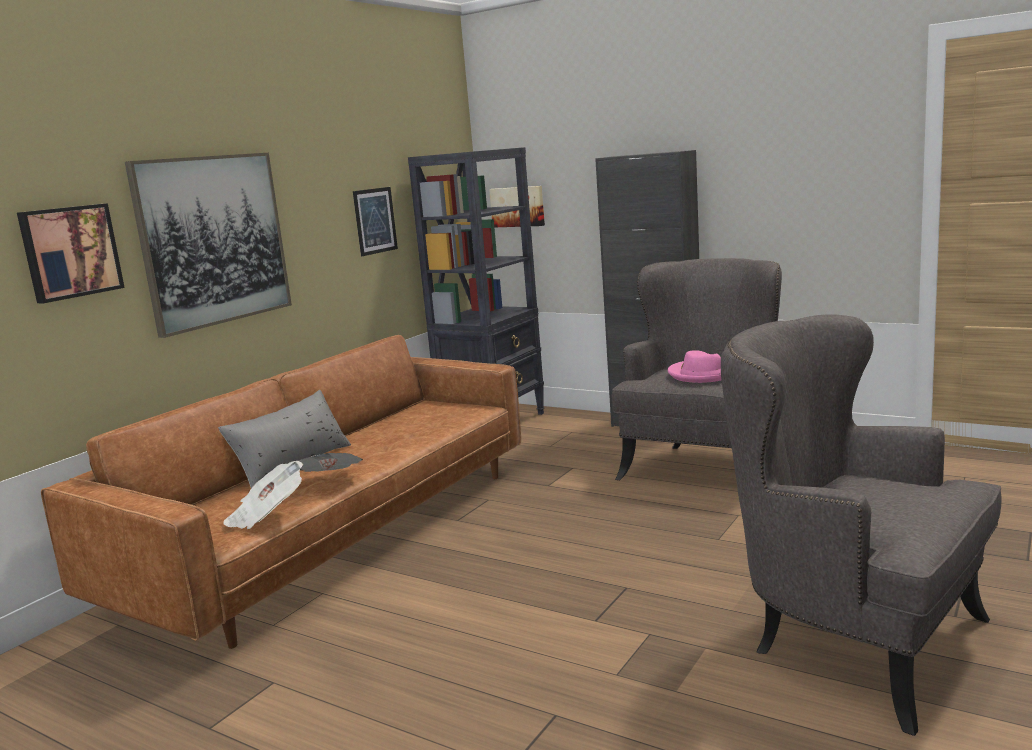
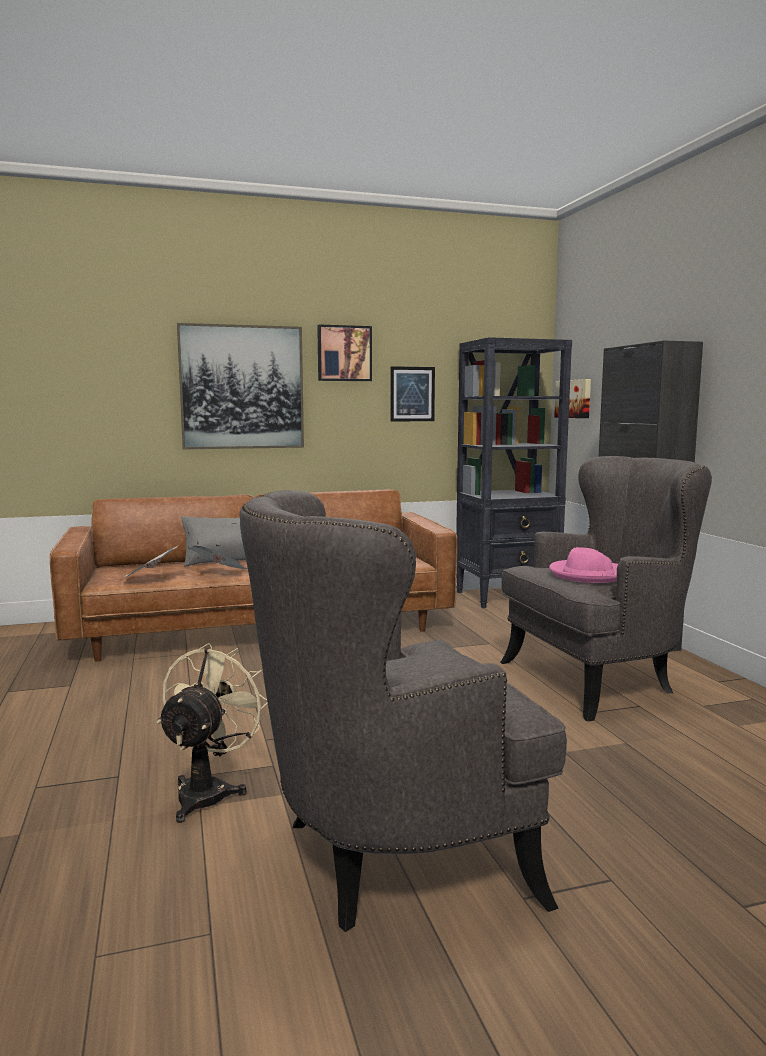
camera: 40 degrees right, 5 degrees down
(70, 252) = (124, 379): picture -> picture (344, 353)
(654, 678) = (209, 791): none -> beige fan
(852, 639) = (388, 855): grey armchair -> grey armchair turned 105 degrees counterclockwise

